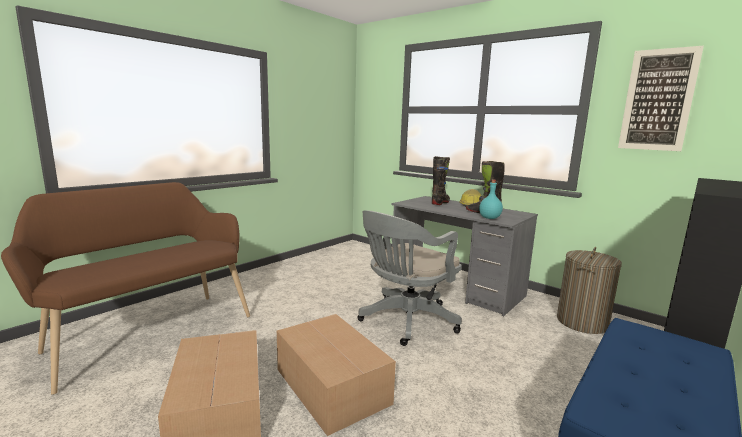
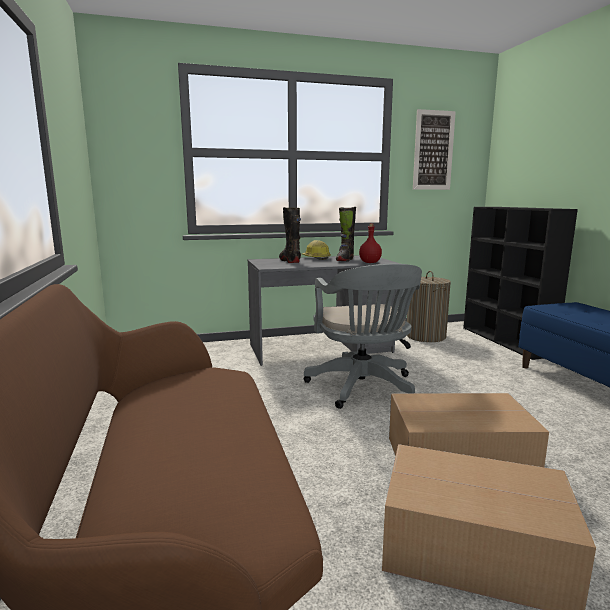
camera: 55 degrees left, 0 degrees up
(489, 218) = (370, 262): turquoise bottle -> red bottle

